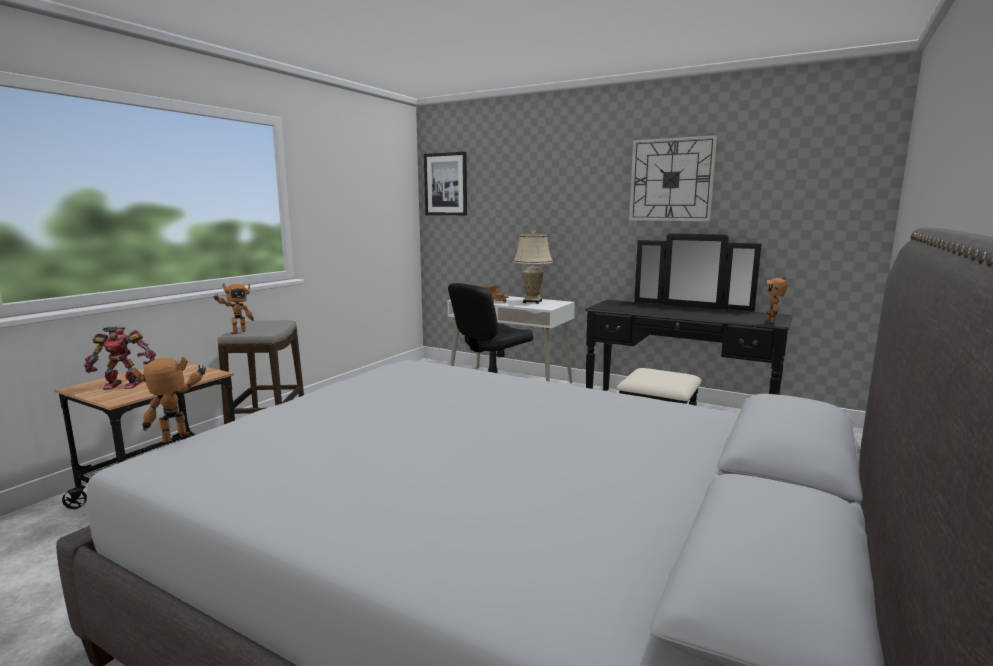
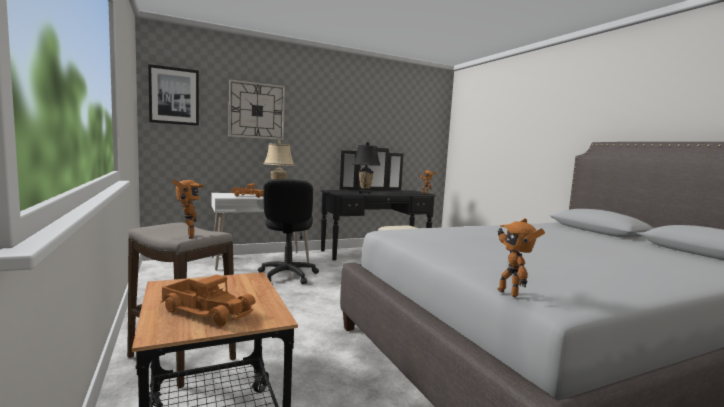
camera: 55 degrees left, 5 degrees down
(124, 385) = (208, 311): toy robot -> toy truck
(649, 310) = (364, 192): none -> black table lamp
(671, 180) = (357, 114): wall clock -> wall clock (257, 110)

